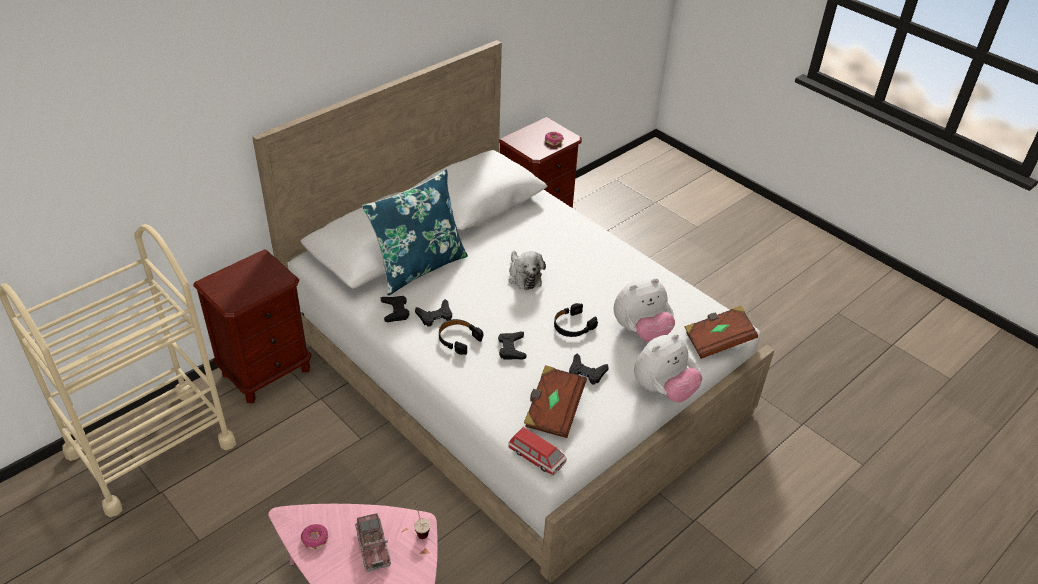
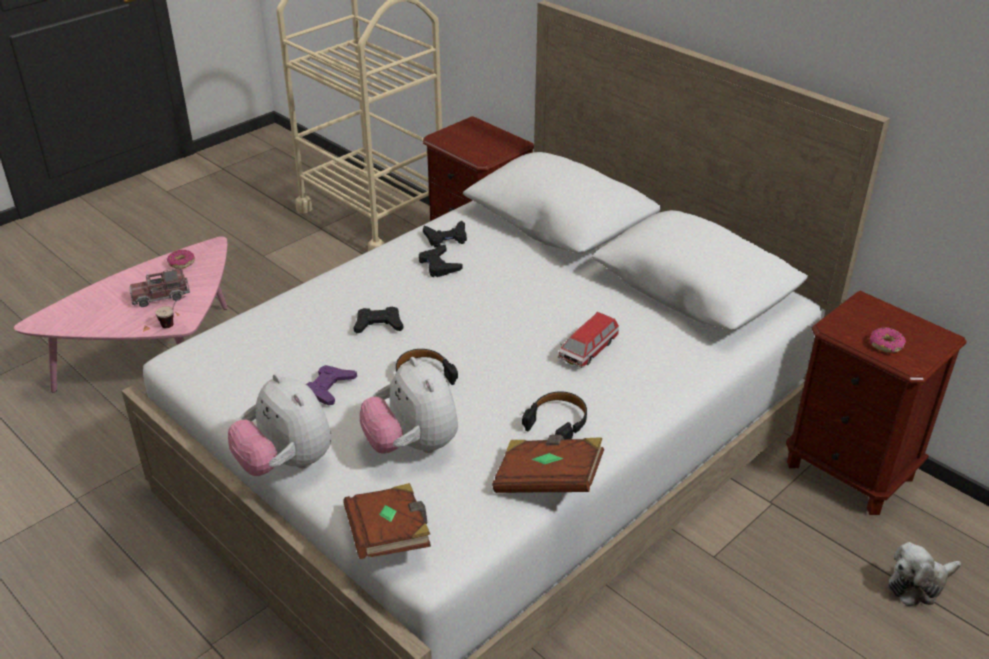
camera: 90 degrees right, 5 degrees down
(419, 267) = (533, 248): blue pillow -> none
(458, 339) = (396, 284): black headphones -> black headphones (557, 422)
(524, 276) = (527, 332): plush toy -> plush toy (918, 584)
(536, 457) = (190, 347): toy car -> toy car (588, 350)
(553, 411) = (263, 359): brown book -> brown book (548, 480)
(586, 372) = (329, 389): black game controller -> purple game controller

